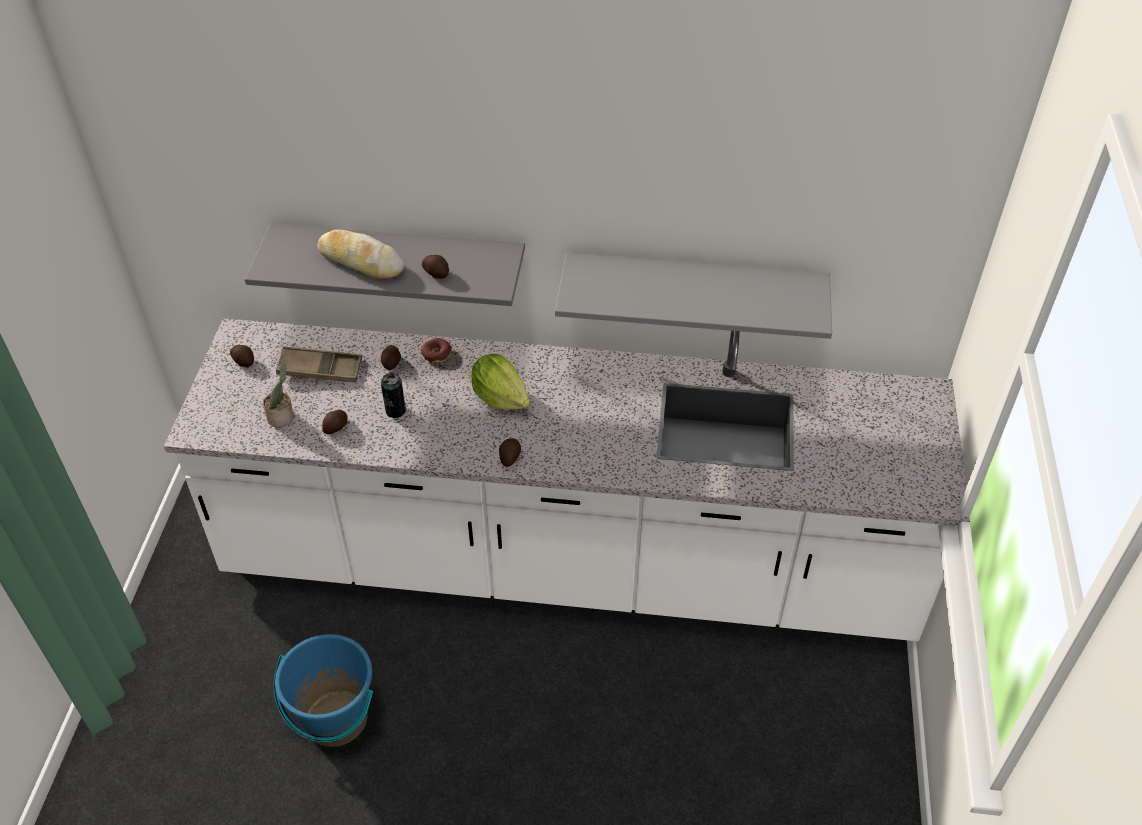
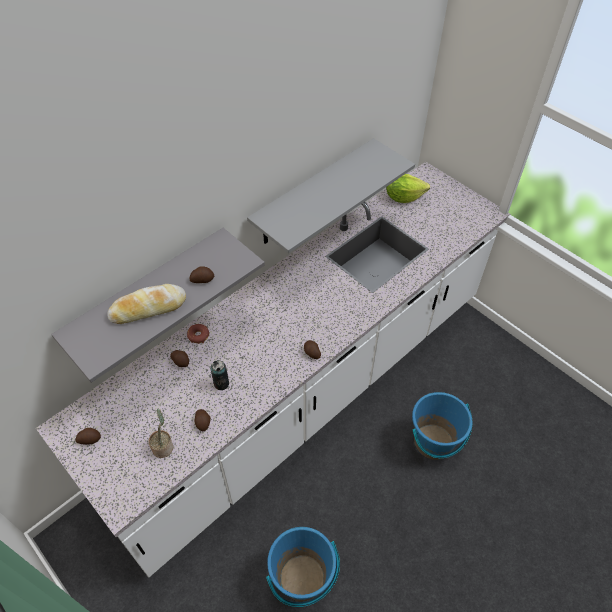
camera: 50 degrees left, 5 degrees up
(320, 369) = (145, 401): brown tray -> none
(500, 397) = (263, 328): lettuce -> lettuce (403, 197)
(635, 746) = (433, 442): none -> blue bucket

